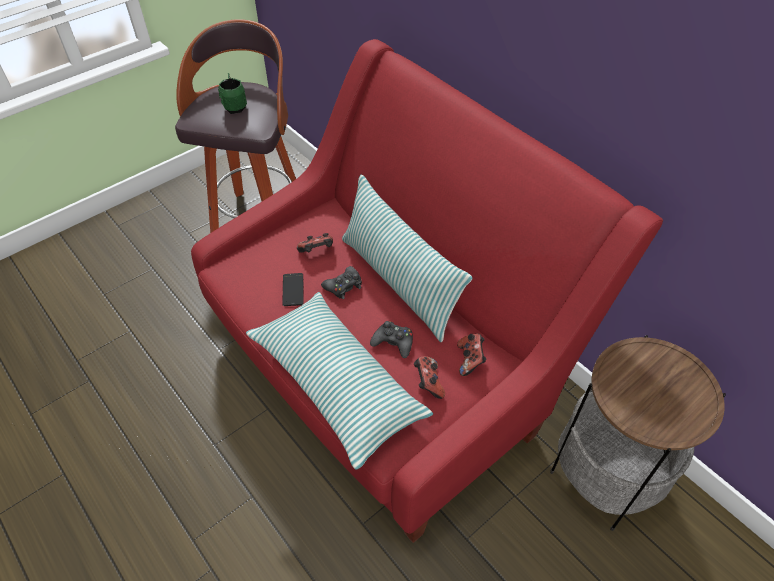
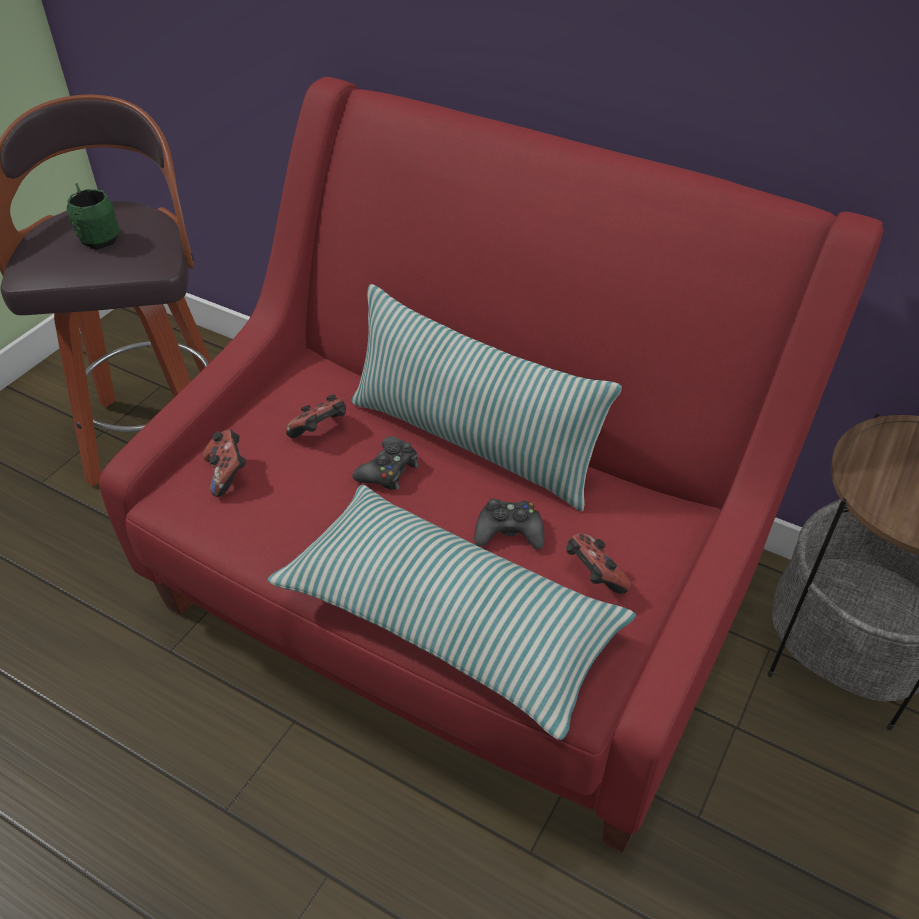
camera: 20 degrees left, 5 degrees down
(293, 290) = (307, 497): phone -> none
(470, 360) = (637, 524): game controller -> game controller (228, 474)

